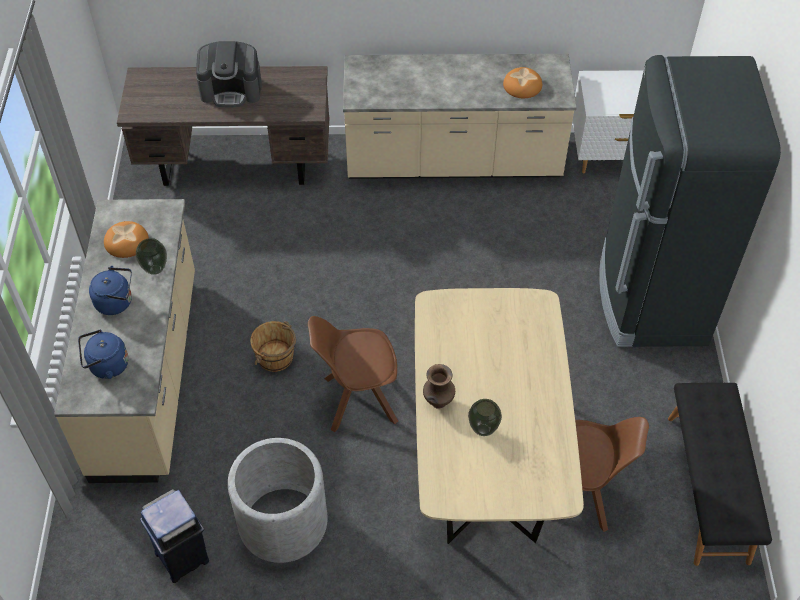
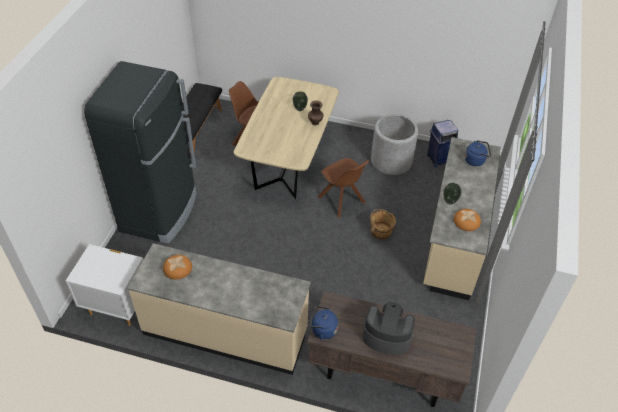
camera: 165 degrees left, 5 degrees down
(116, 302) = (471, 189): blue kettle -> blue kettle (322, 330)
(357, 400) = (342, 201): brown chair -> brown chair turned 45 degrees clockwise

